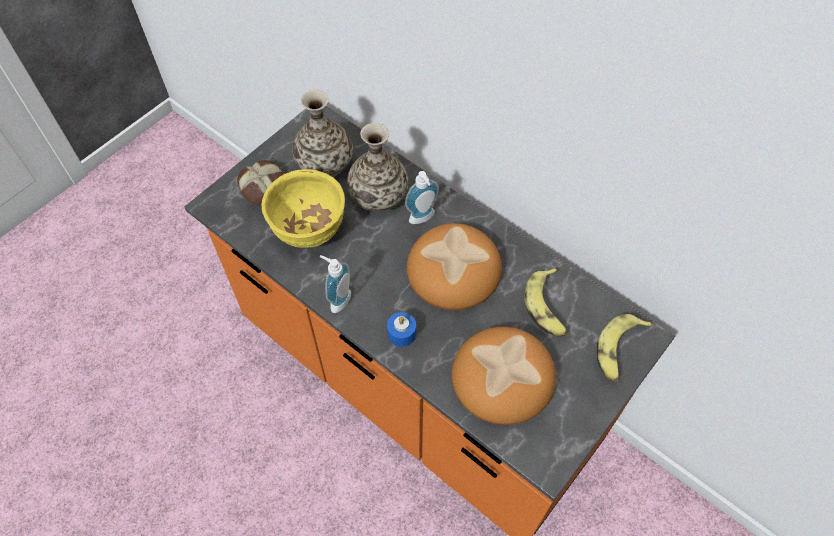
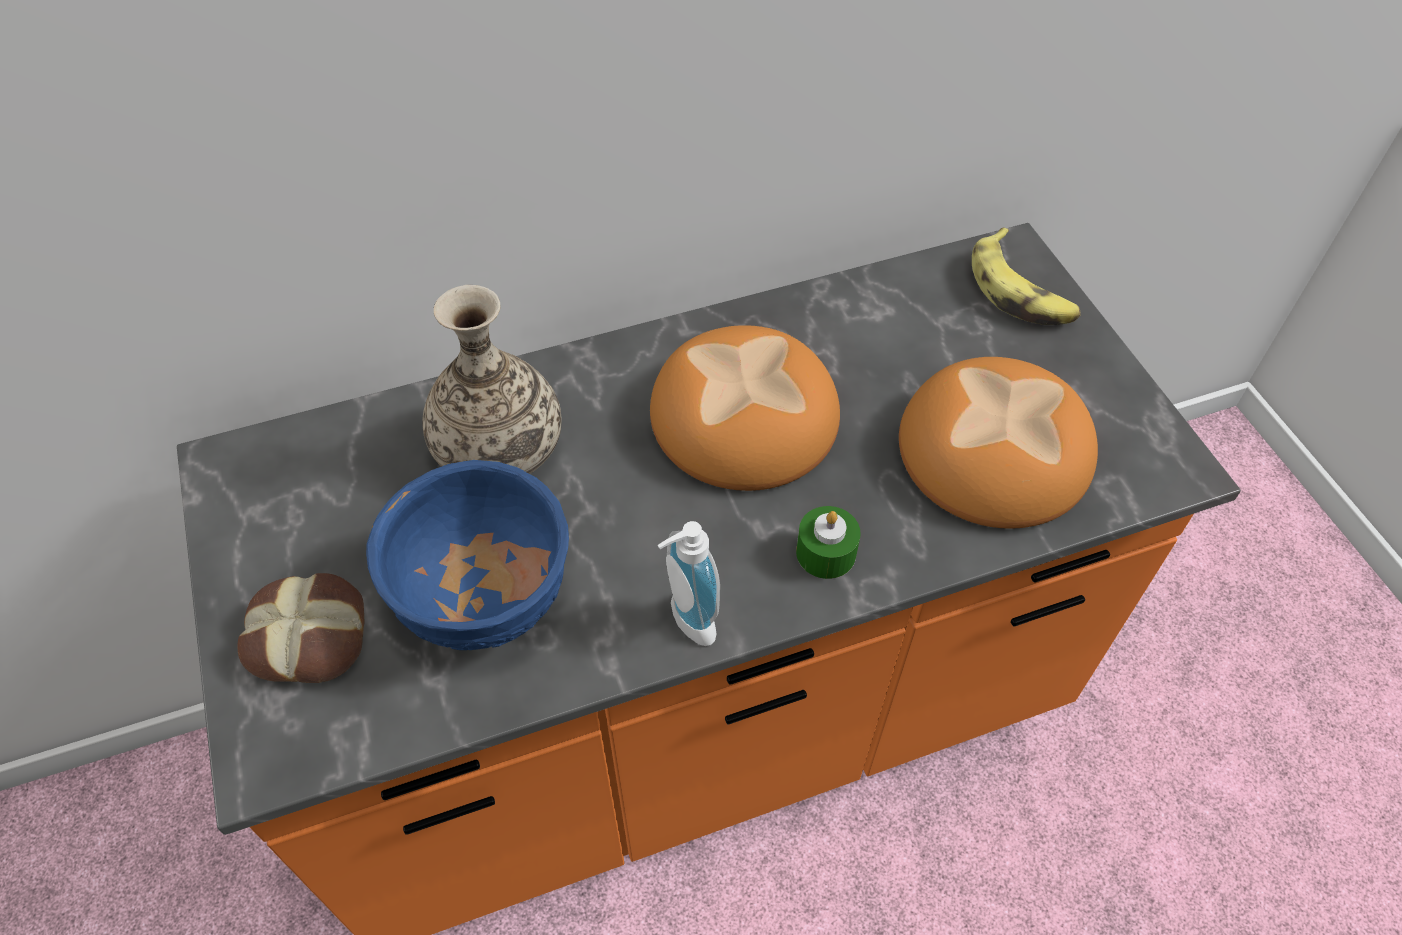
camera: 60 degrees left, 5 degrees down
(308, 230) = (486, 601): yellow bowl -> blue bowl
(325, 163) = (349, 499): vase -> none
(401, 333) = (826, 553): blue candle -> green candle
(423, 219) = (606, 409): soap dispenser -> none
(547, 307) = (895, 334): banana -> none

